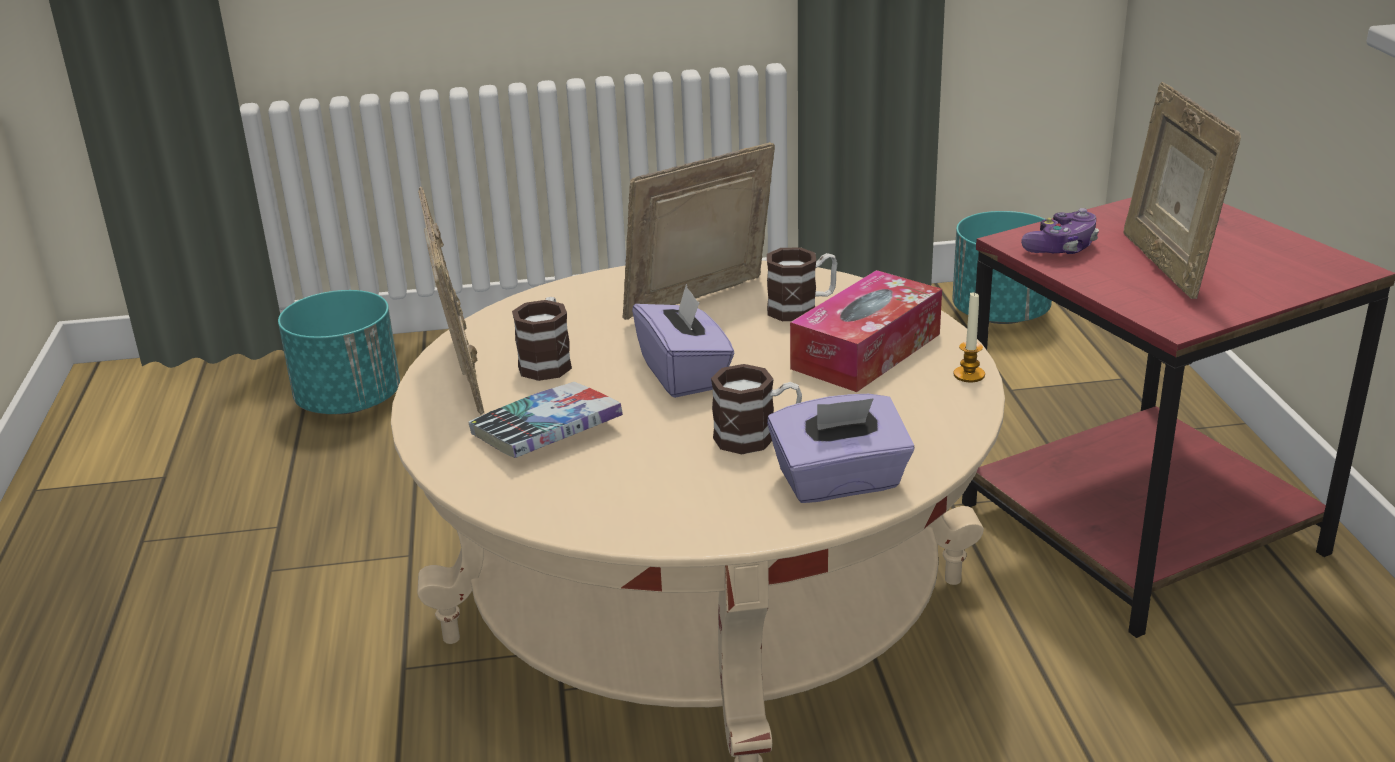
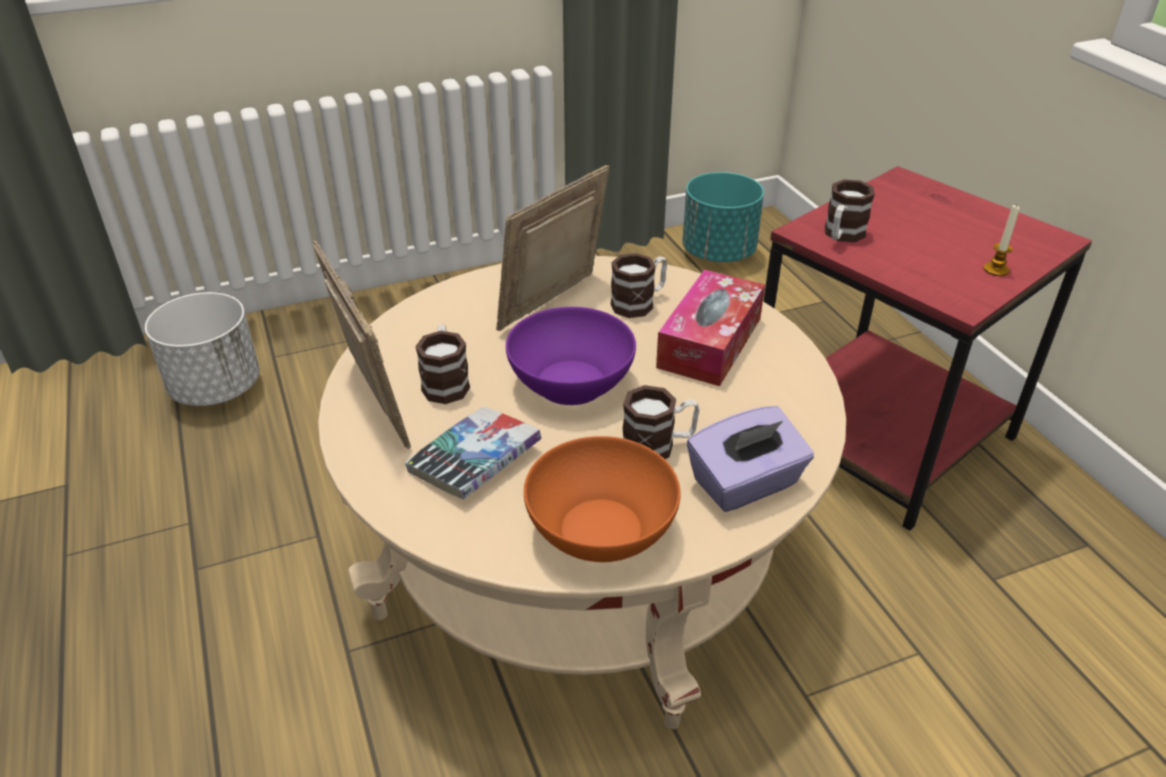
camera: 15 degrees left, 10 degrees up
(349, 402) = (216, 388): turquoise planter -> white planter
(655, 505) = (601, 531): none -> orange bowl
(684, 374) = (570, 383): purple tissue box -> purple bowl
(969, 375) = (800, 358): candle -> candle (996, 269)
(1061, 248) = (841, 236): game controller -> mug
(1166, 266) = (927, 247): picture frame -> none

